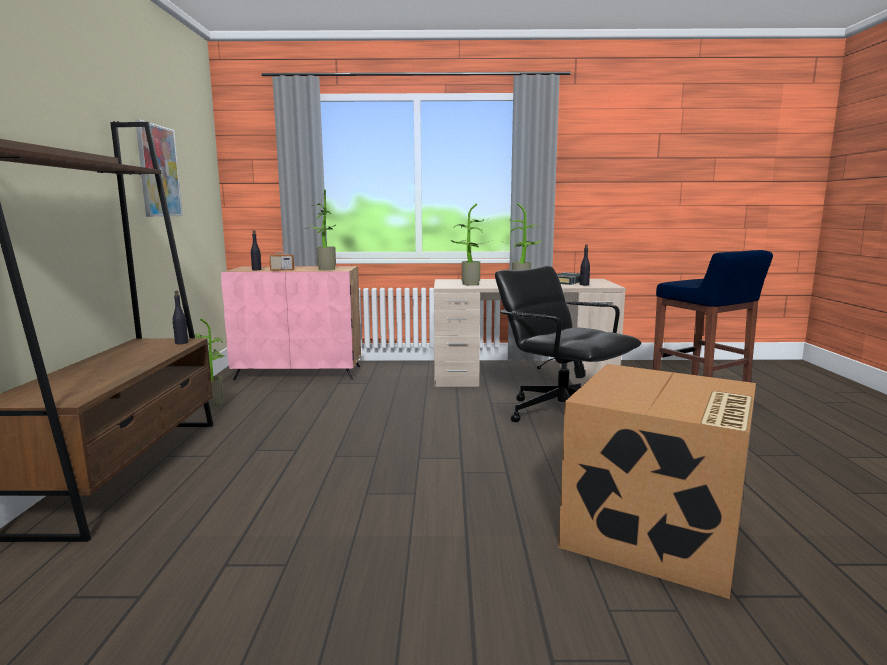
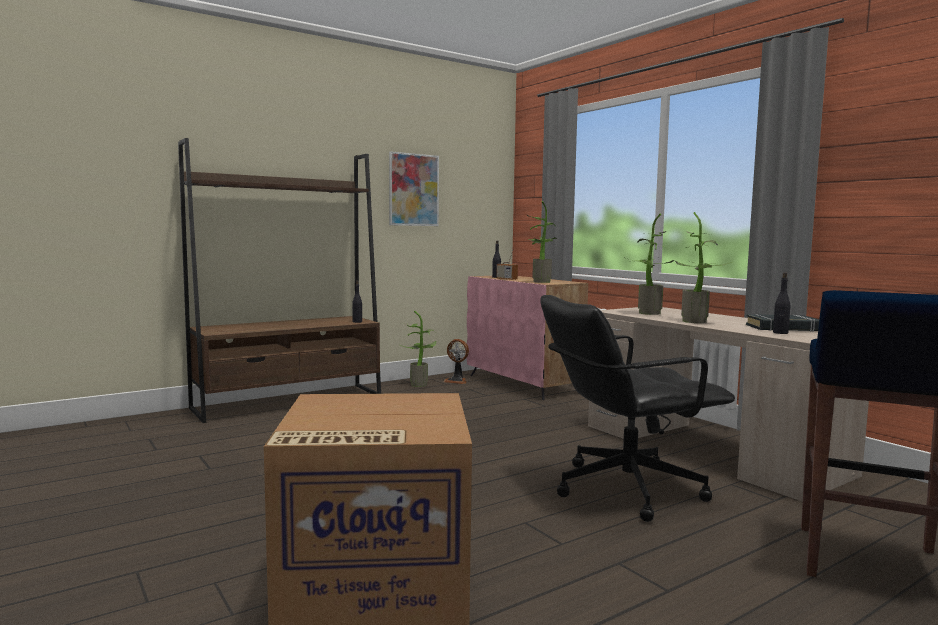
camera: 55 degrees right, 5 degrees down
(237, 388) = (457, 381): none -> fan
(560, 413) = (625, 489): black office chair -> black office chair turned 120 degrees counterclockwise

